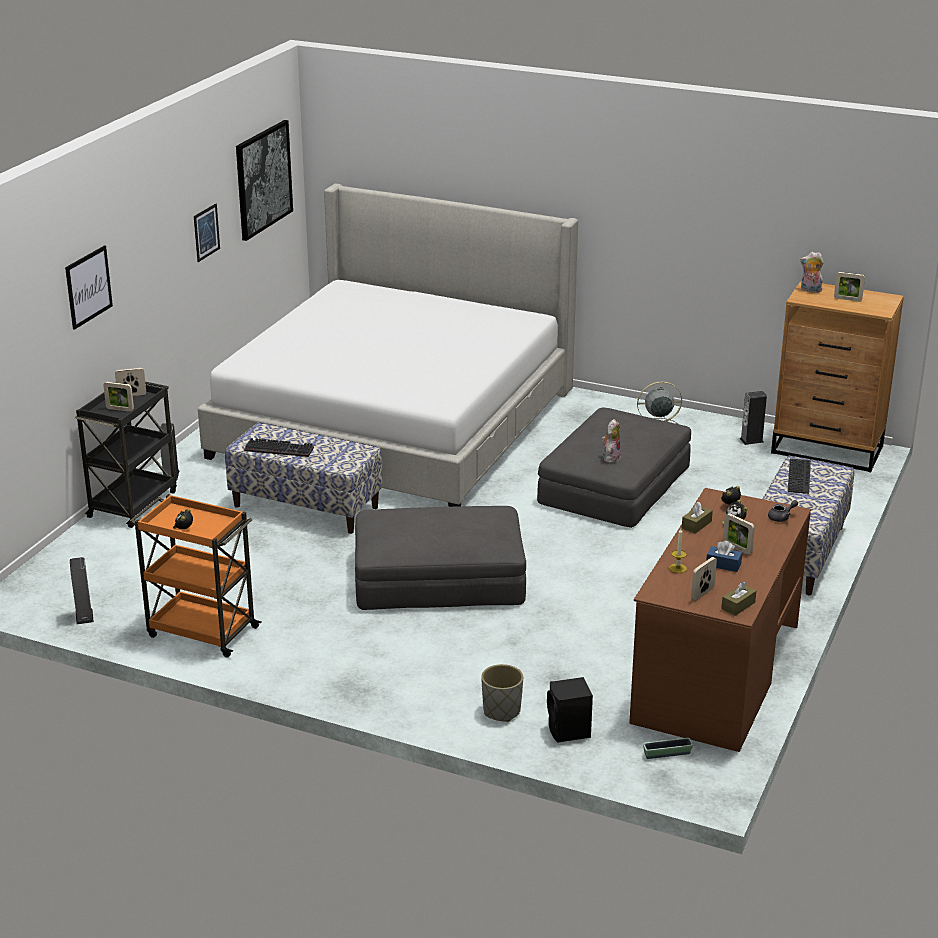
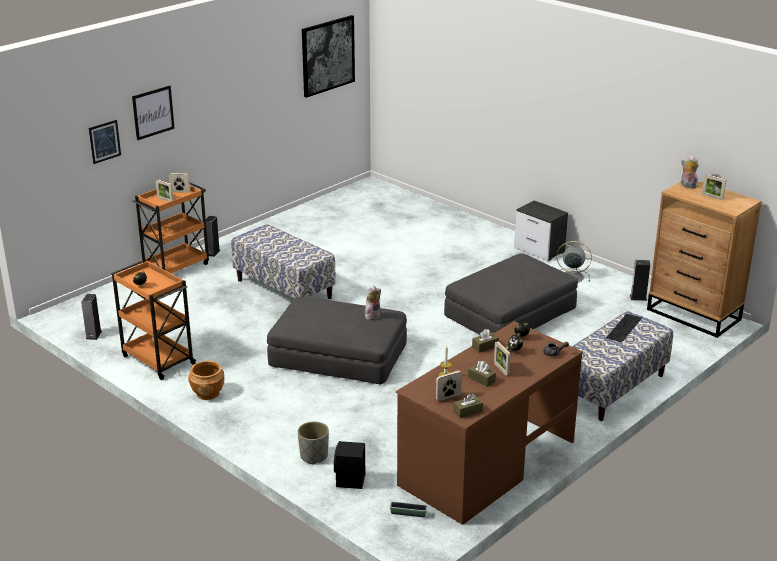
camera: 20 degrees right, 0 degrees up
(134, 503) = (176, 267): black cart -> orange cart
(206, 232) = (269, 87): picture -> picture (104, 141)
(280, 449) = (266, 244): keyboard -> none
(304, 661) = (208, 393): none -> brown planter
(394, 423) = (384, 242): bed -> none
(596, 402) = (540, 250): none -> nightstand
(610, 457) = (497, 290): plush toy -> plush toy (372, 315)
(723, 564) = (481, 379): blue tissue box -> brown tissue box

